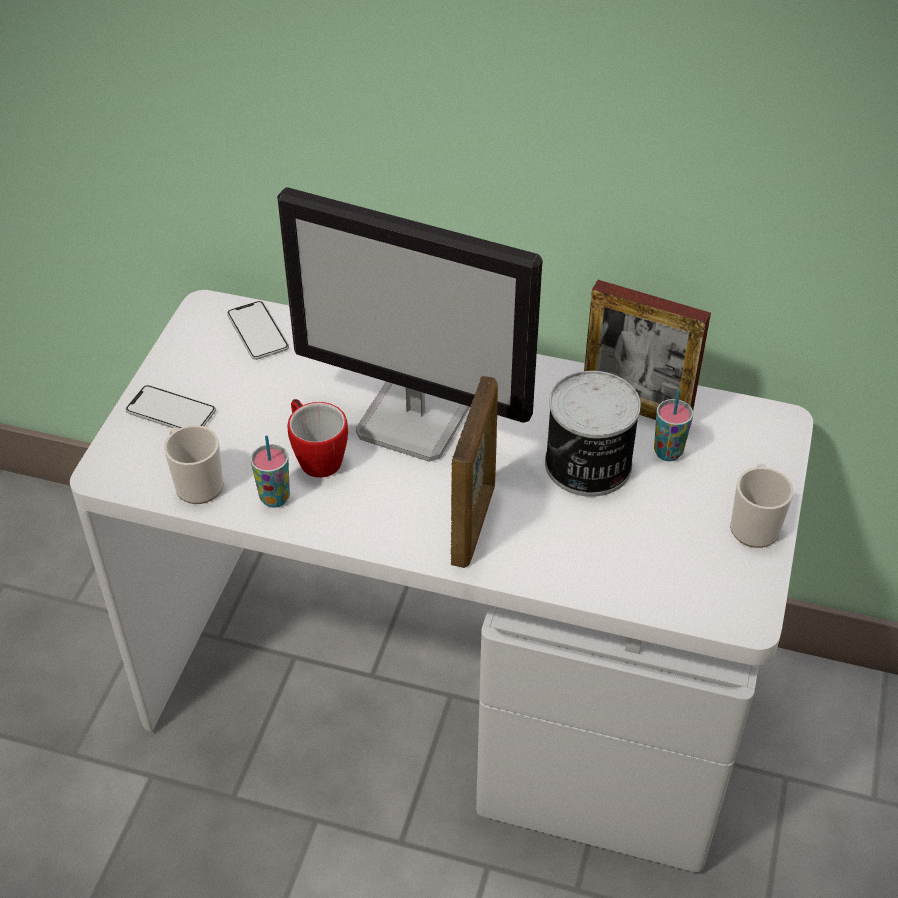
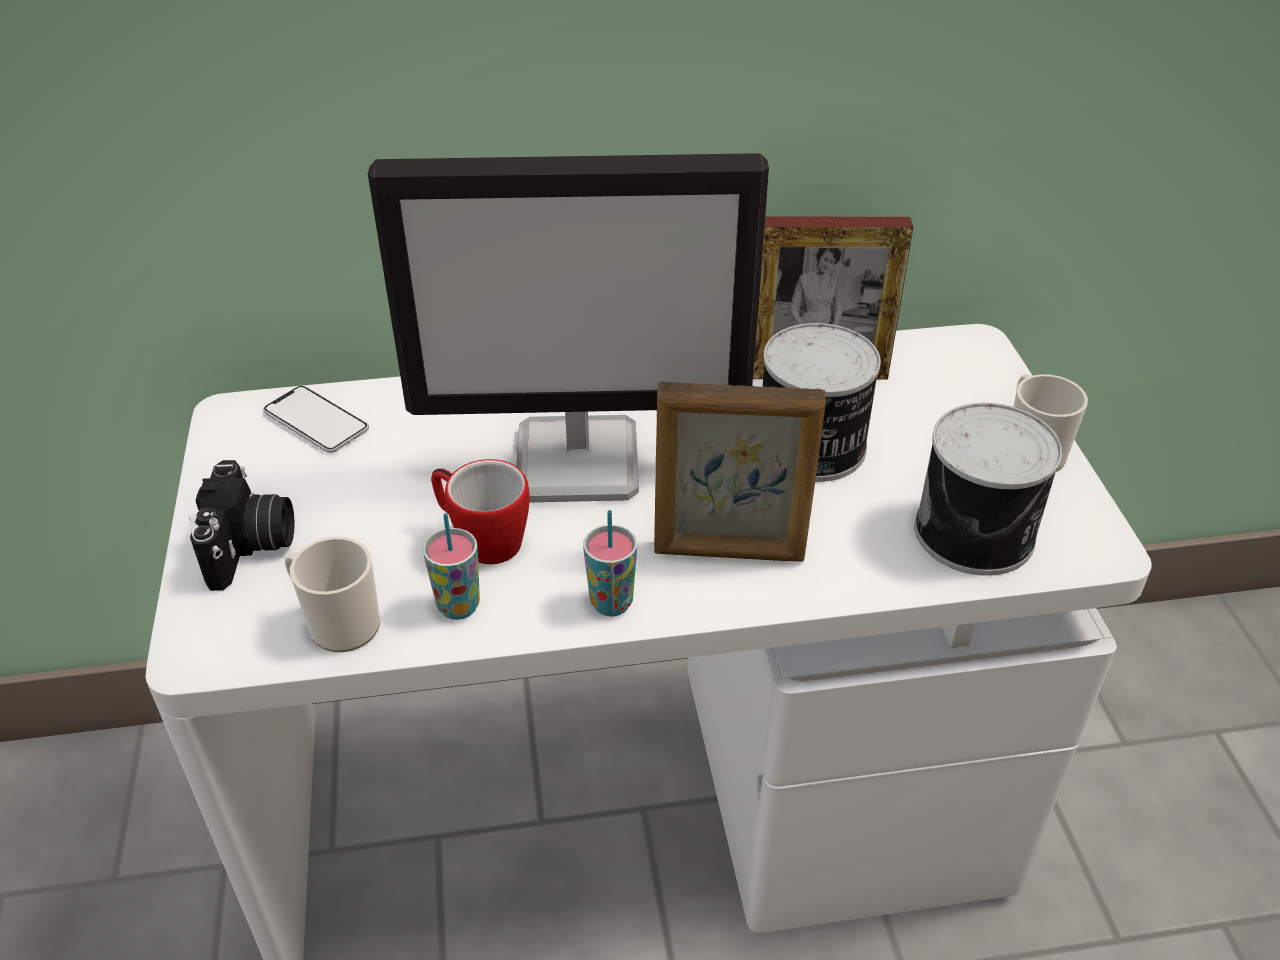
camera: 25 degrees left, 5 degrees down
(171, 411) = (251, 547): phone -> camera
(474, 524) = (729, 552): picture frame -> picture frame turned 105 degrees clockwise
(661, 573) = (977, 534): none -> can
(668, 452) = (886, 407): cup -> cup (611, 603)

